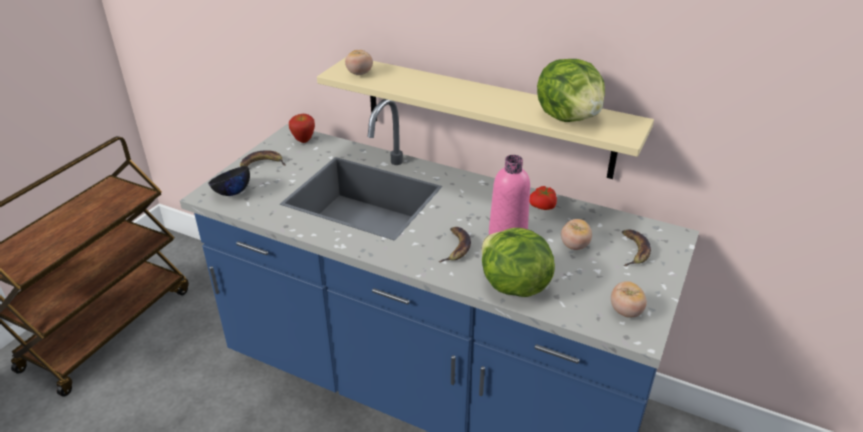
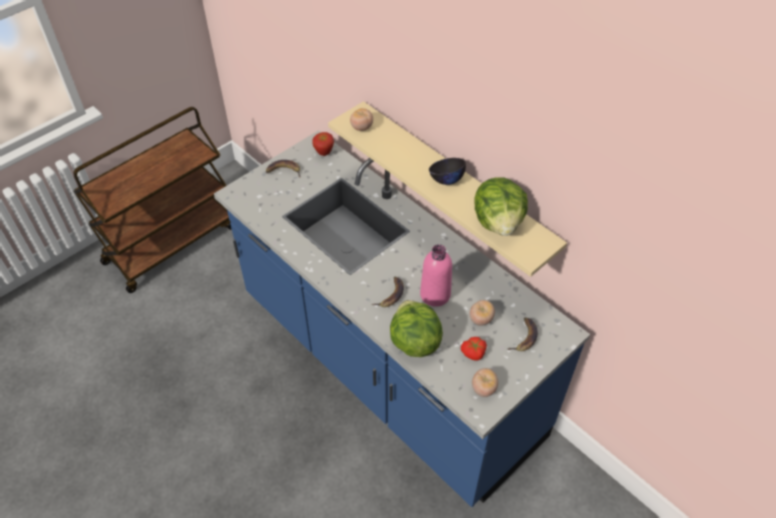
camera: 20 degrees right, 15 degrees up
(232, 192) = (252, 195): black bowl -> black bowl (446, 179)
(543, 206) = (478, 274): tomato -> tomato (473, 353)

